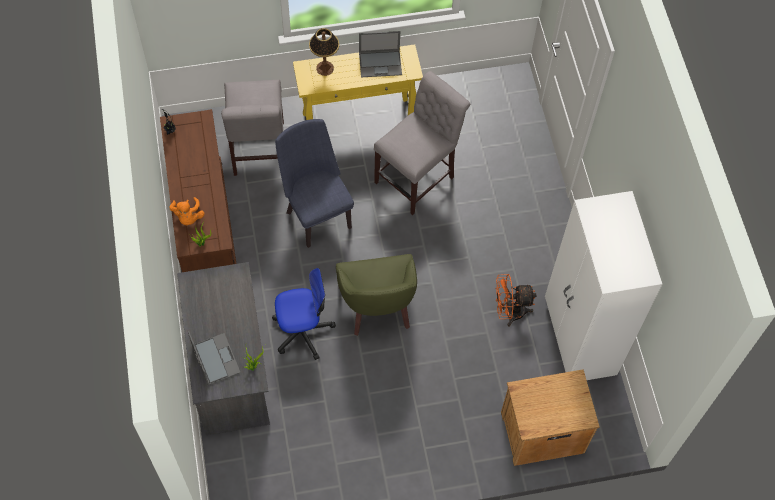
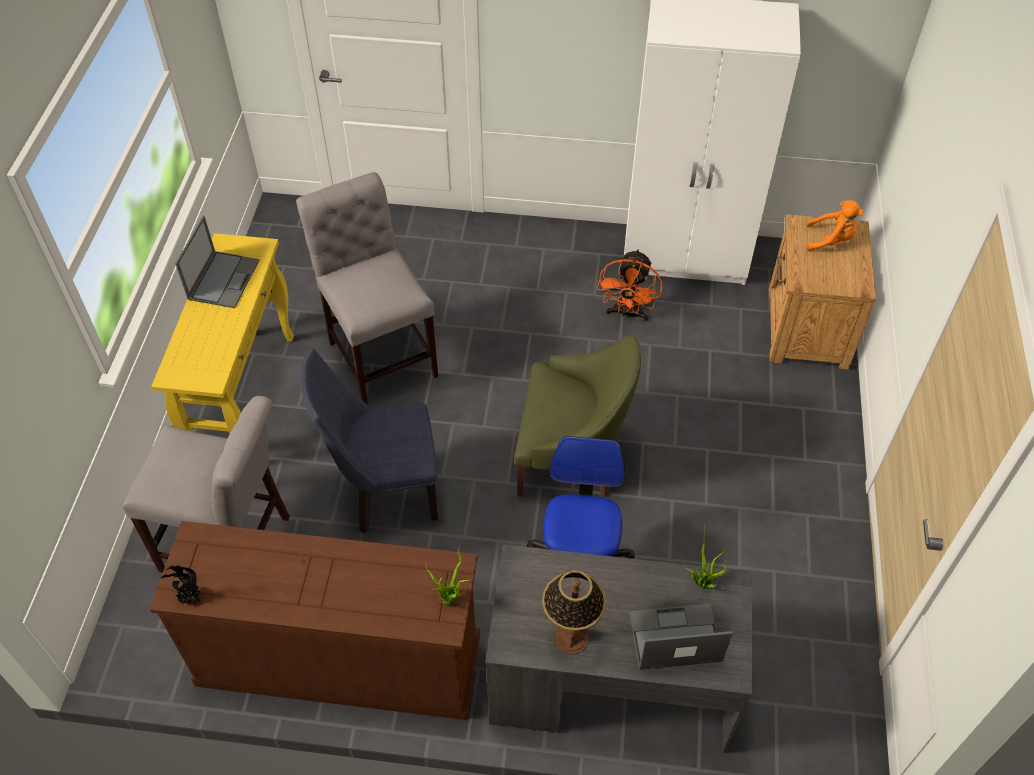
camera: 70 degrees left, 10 degrees down
(188, 217) = (387, 609): orange plush toy -> orange plush toy (831, 240)
(325, 68) = (190, 348): table lamp -> table lamp (570, 637)

